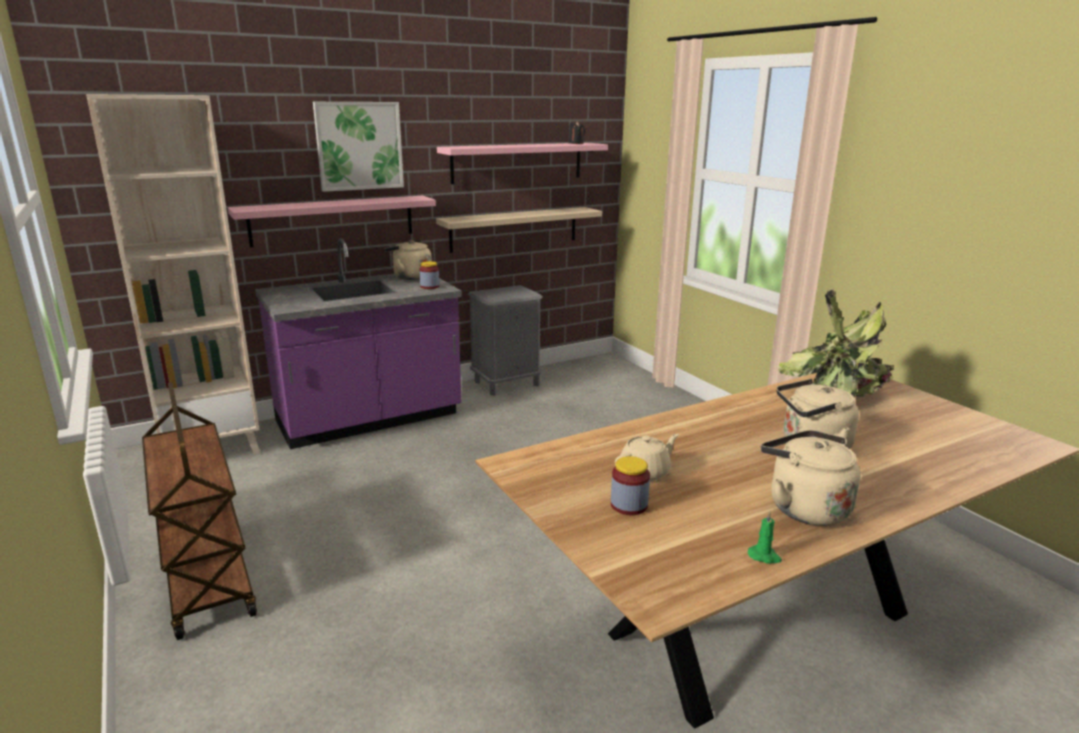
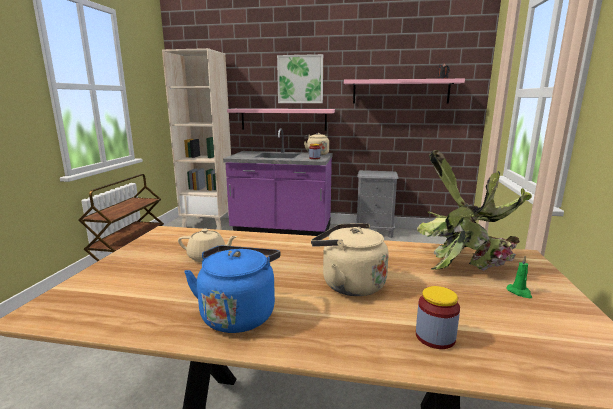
camera: 40 degrees right, 5 degrees down
(514, 229) = (395, 134): beige shelf -> none
(629, 505) = (156, 267): jar -> jar (435, 337)
(764, 556) = (137, 325): green candle -> green candle (519, 292)
(804, 507) = (239, 313): beige kettle -> blue kettle

